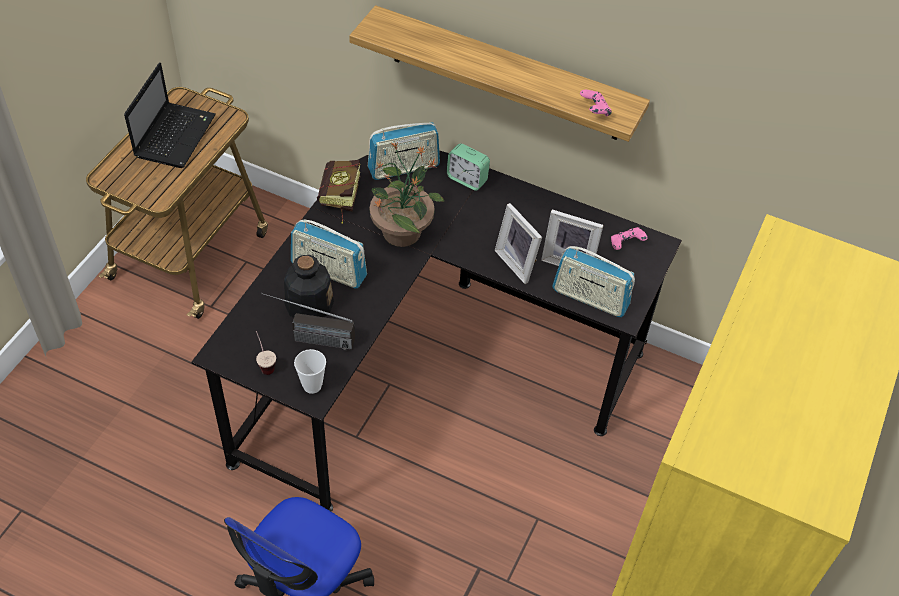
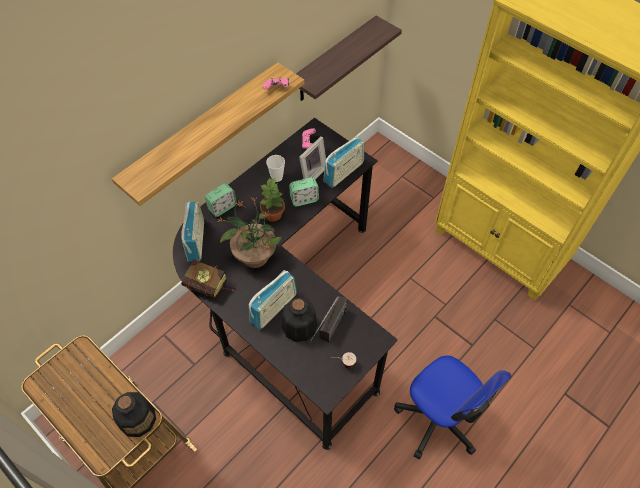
camera: 70 degrees left, 5 degrees up
(156, 191) = (138, 418): none -> bottle
(175, 135) = (79, 394): laptop -> none
(312, 386) = (369, 339): cup -> cup (277, 177)
(478, 235) = (273, 214): none -> potted plant
(519, 262) = (304, 199): picture frame -> alarm clock
(755, 199) = (333, 60): none -> shelf

